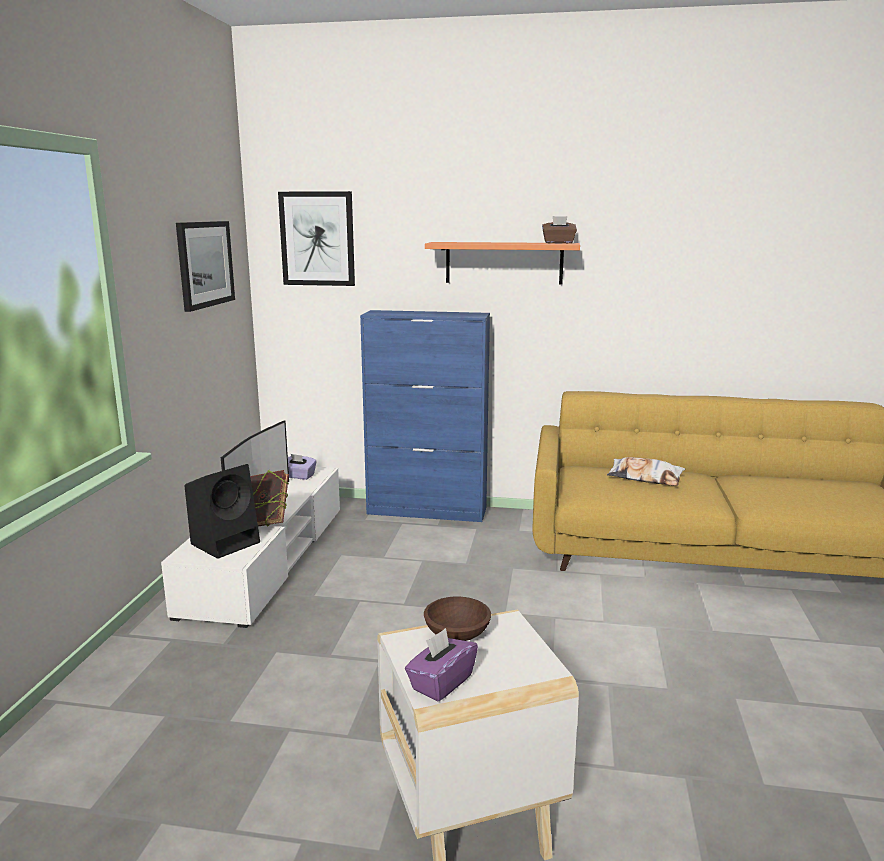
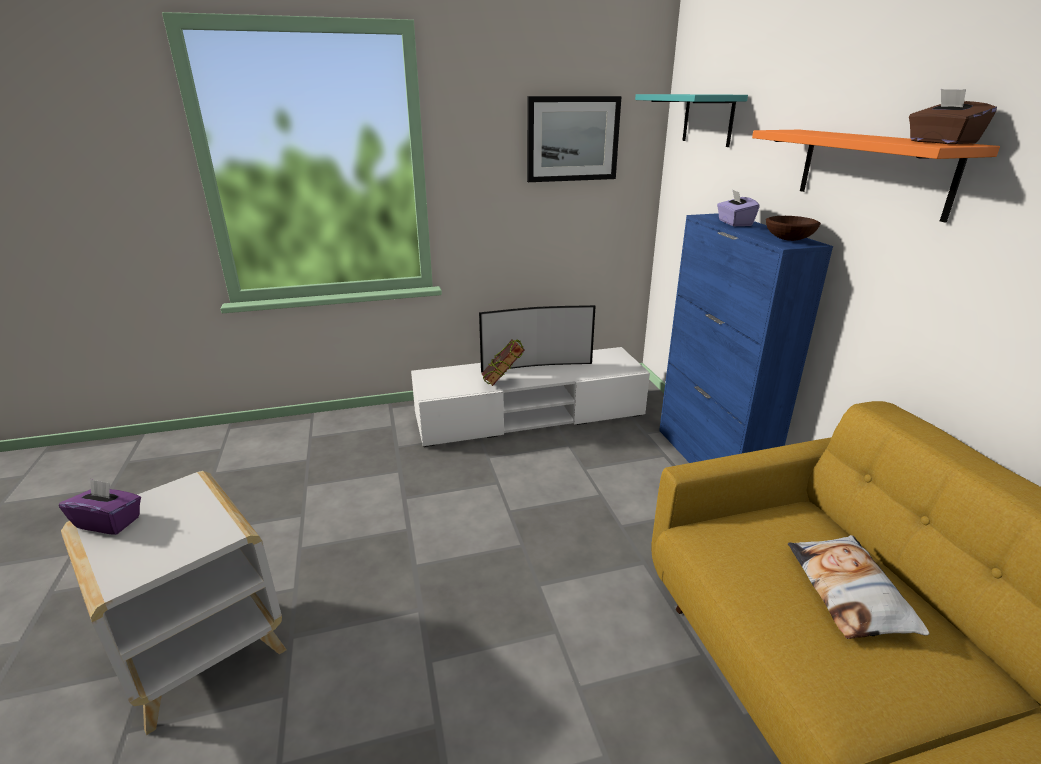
camera: 65 degrees right, 10 degrees up
(226, 542) = (456, 380): black speaker -> none
(299, 476) = (607, 364): purple tissue box -> purple tissue box (734, 223)
(317, 239) = (708, 119): picture -> turquoise shelf
(456, 634) = (196, 509): brown bowl -> brown bowl (788, 239)

